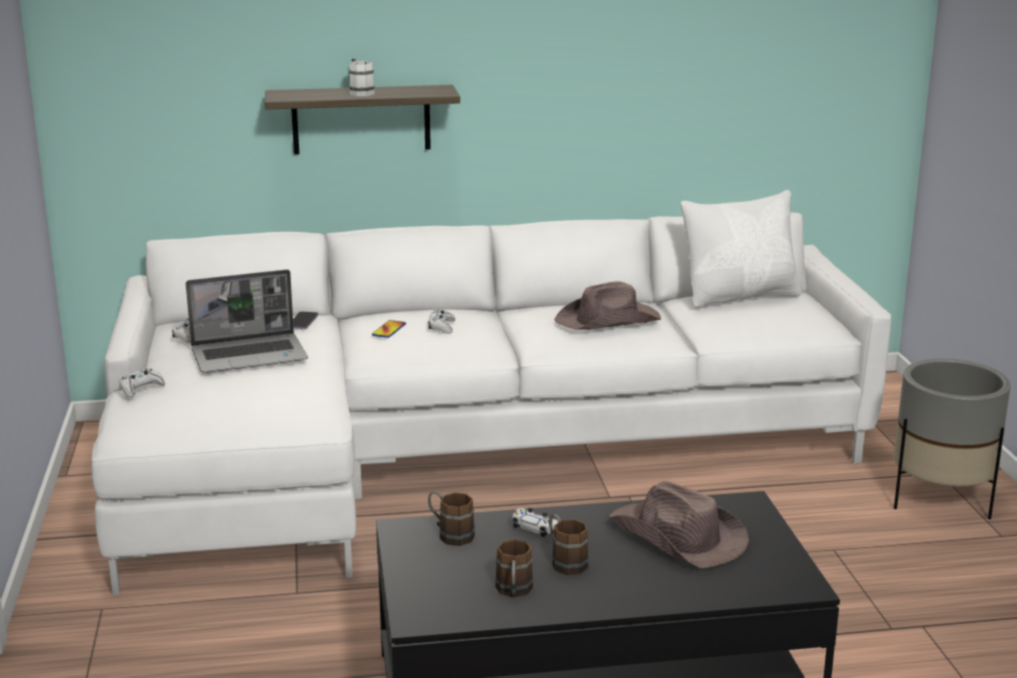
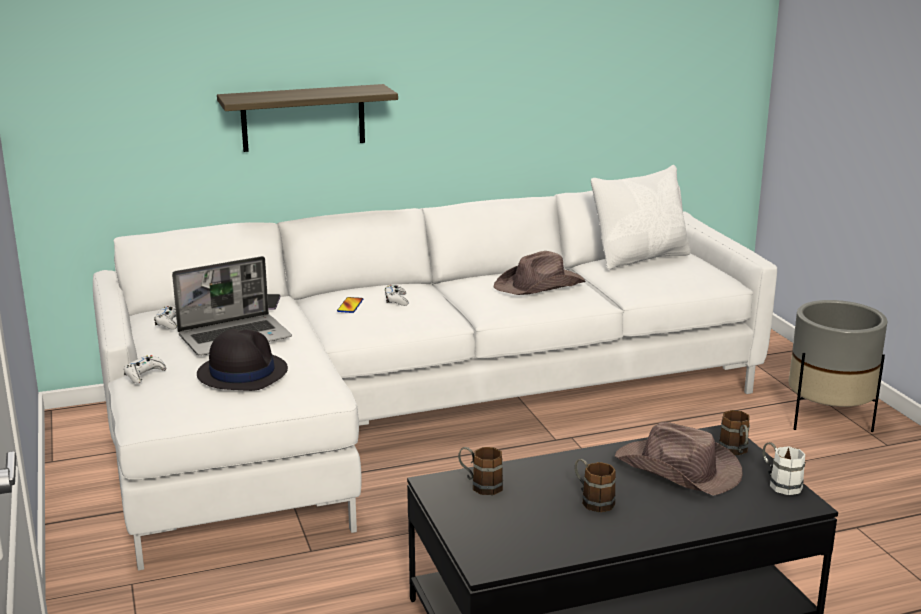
camera: 10 degrees left, 0 degrees up
(239, 394) = (242, 372): none -> black hat
(360, 92) = (306, 93): white mug -> white mug (779, 483)
(514, 592) = (560, 532): brown mug -> brown mug (735, 451)
(537, 528) = (554, 473): white game controller -> none

